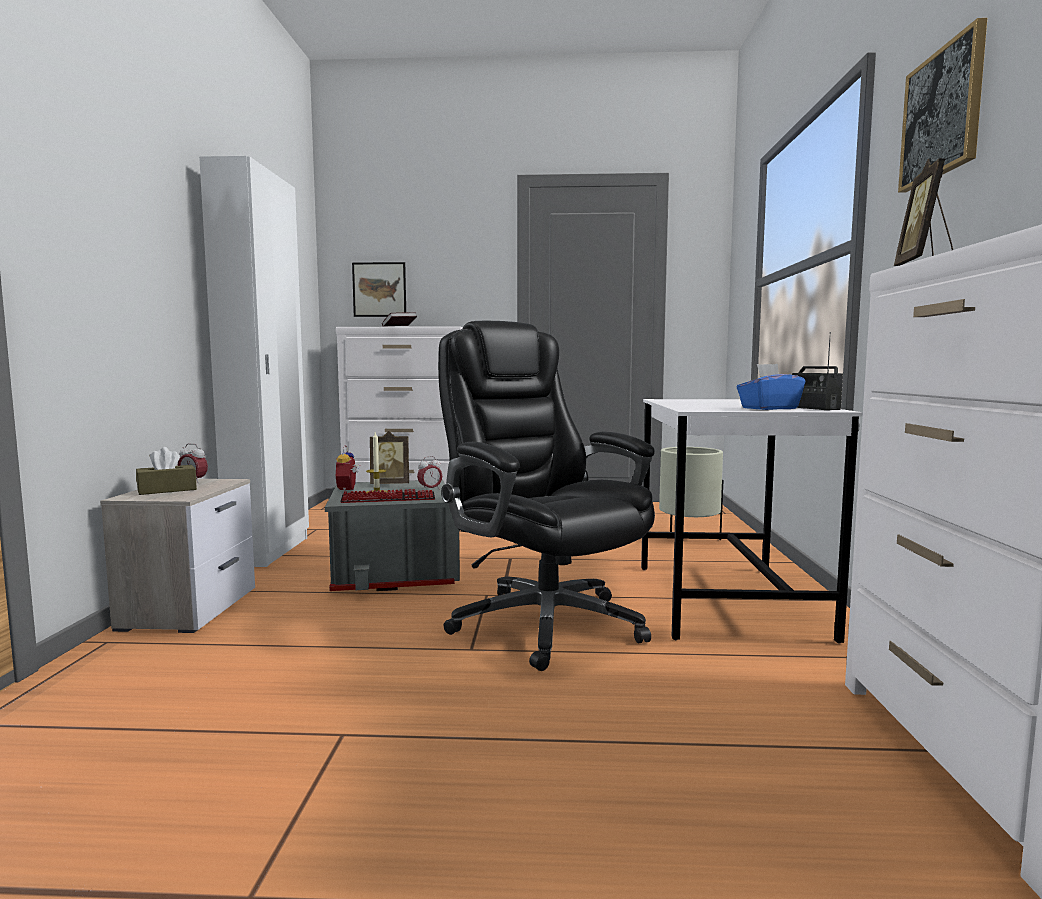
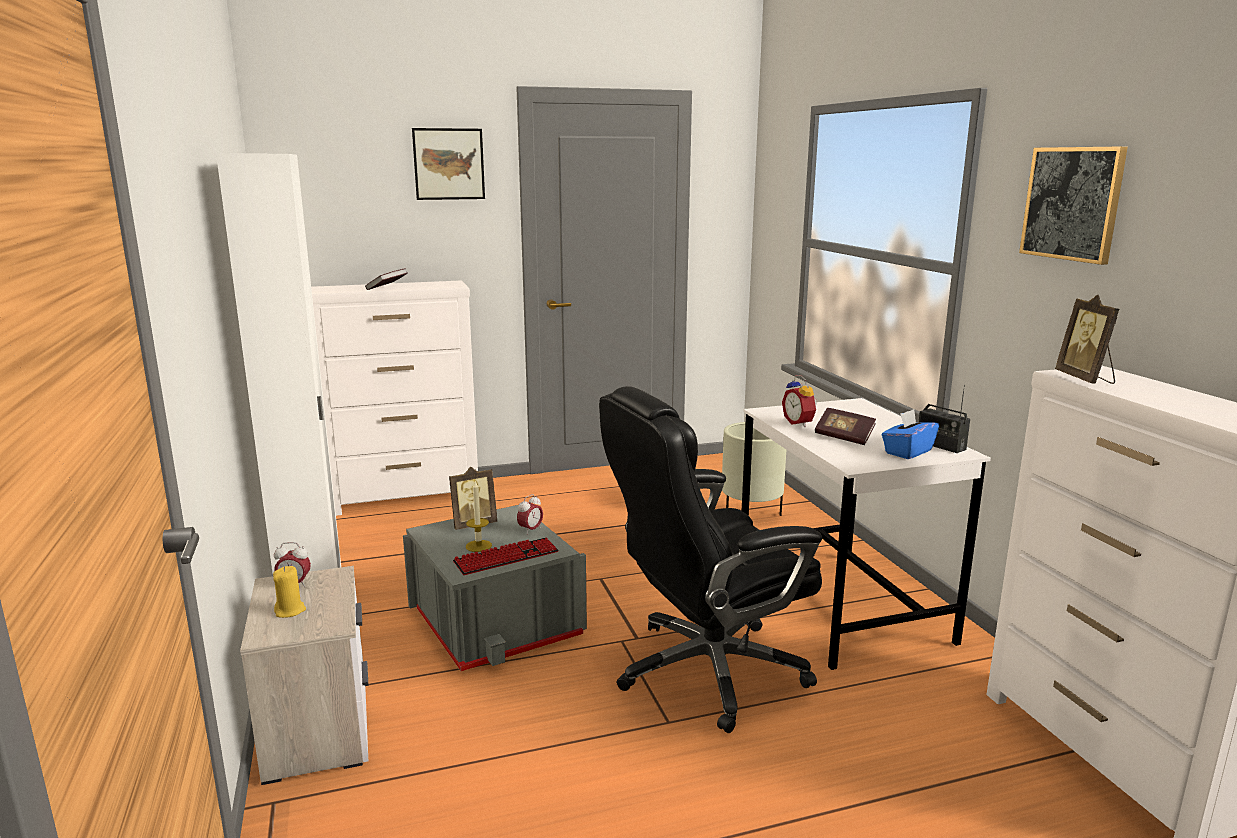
camera: 20 degrees left, 10 degrees up
(167, 490) = (290, 611): brown tissue box -> yellow candle
(349, 489) = (439, 543): alarm clock -> alarm clock (800, 423)
(379, 289) = (344, 233): picture -> picture (449, 164)
(544, 623) = (706, 671): black office chair -> black office chair turned 60 degrees counterclockwise
(714, 405) = (844, 437): none -> book

